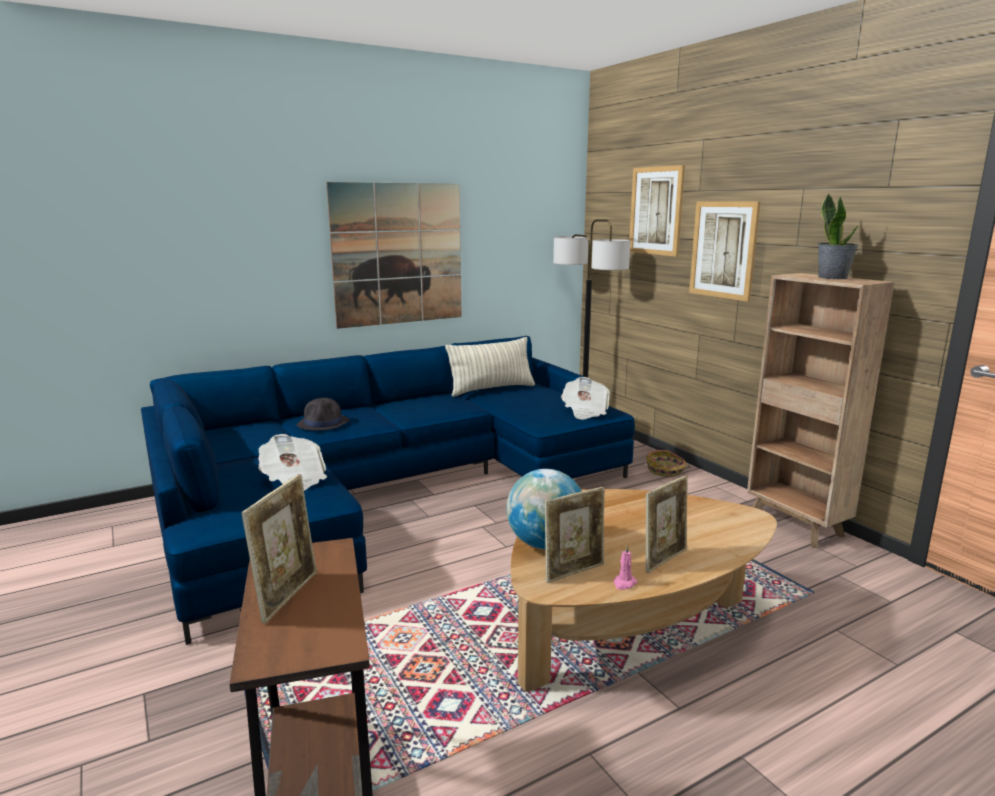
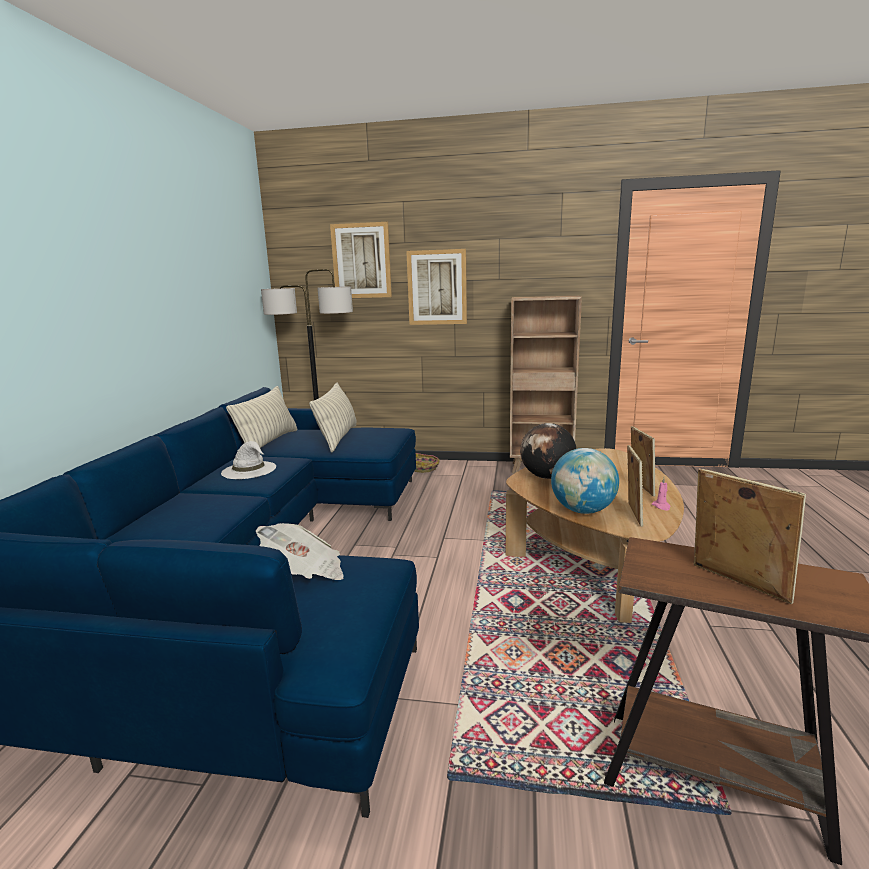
camera: 50 degrees left, 0 degrees up
(323, 423) = (181, 521): black hat -> none
(398, 254) = (151, 311): picture -> none
(429, 405) = (249, 470): none -> white hat
(543, 402) = (337, 438): none -> pillow
(585, 411) = (383, 434): newspaper -> none
(607, 505) = (547, 477): none -> globe
(833, 277) = (545, 296): potted plant -> none

